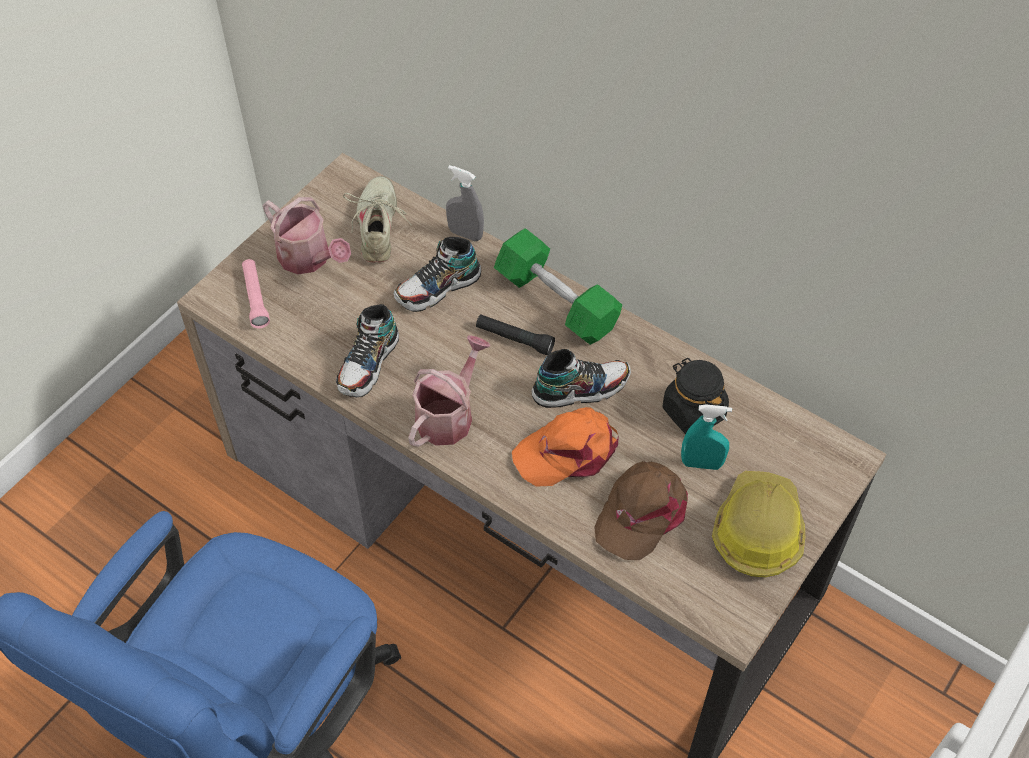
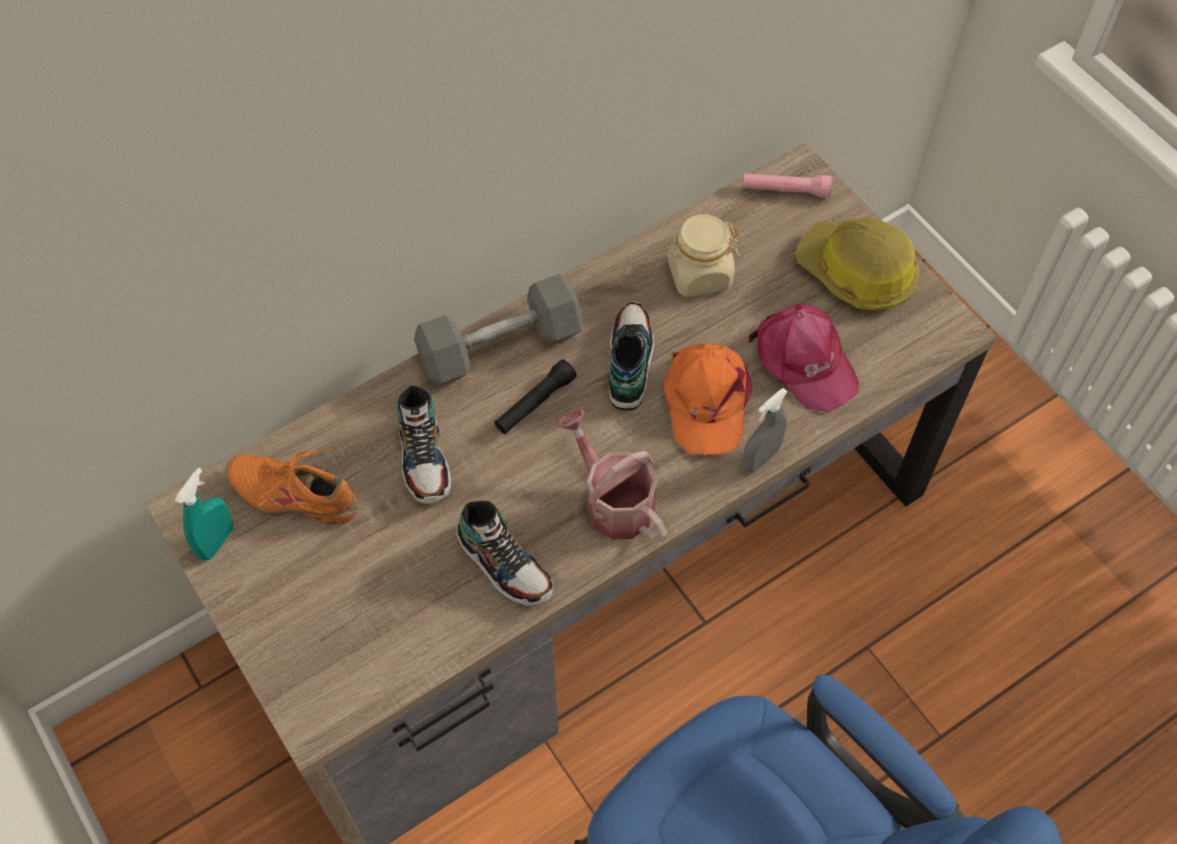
camera: 70 degrees left, 5 degrees up
(255, 298) = (342, 669): pink flashlight -> pink flashlight (785, 190)
(309, 259) = (307, 588): watering can -> none
(379, 227) = (296, 494): beige shoe -> orange shoe
(465, 234) = (355, 405): grey spray bottle -> grey spray bottle (760, 458)
(556, 301) = (500, 346): green dumbbell -> grey dumbbell
(641, 512) = (803, 361): brown cap -> pink cap
(693, 412) = (699, 274): black jar -> beige jar
(701, 464) = (764, 290): turquoise spray bottle -> turquoise spray bottle (216, 541)

